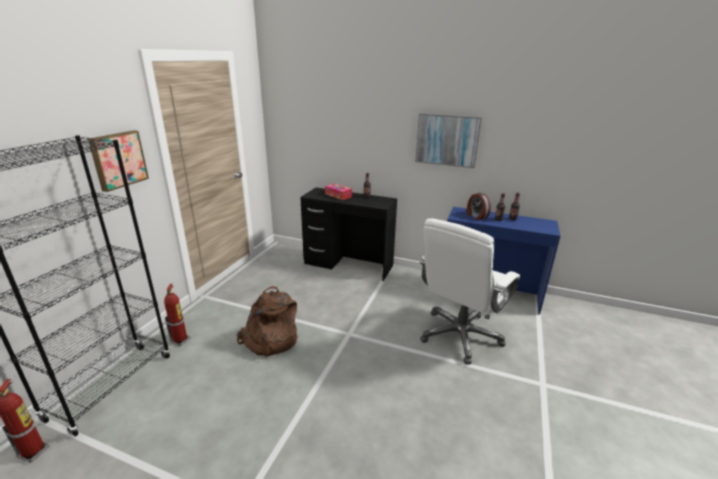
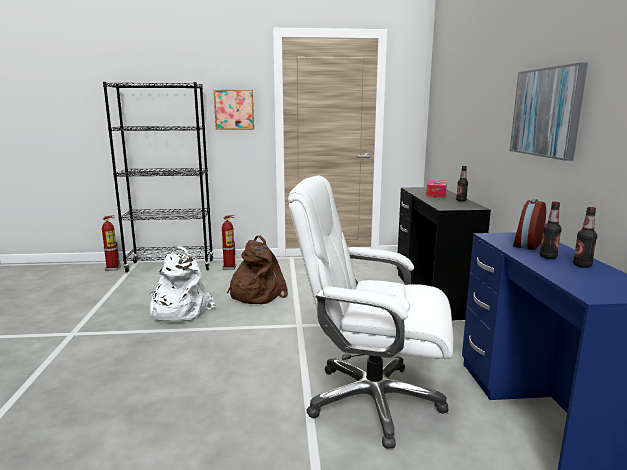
camera: 65 degrees right, 10 degrees down
(260, 400) = (178, 311): none -> white backpack

